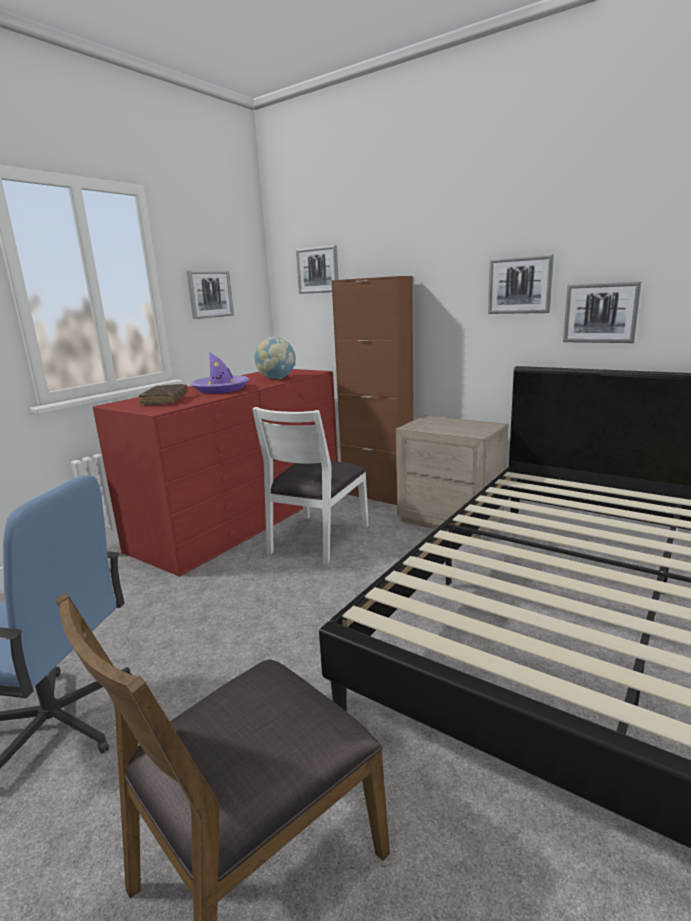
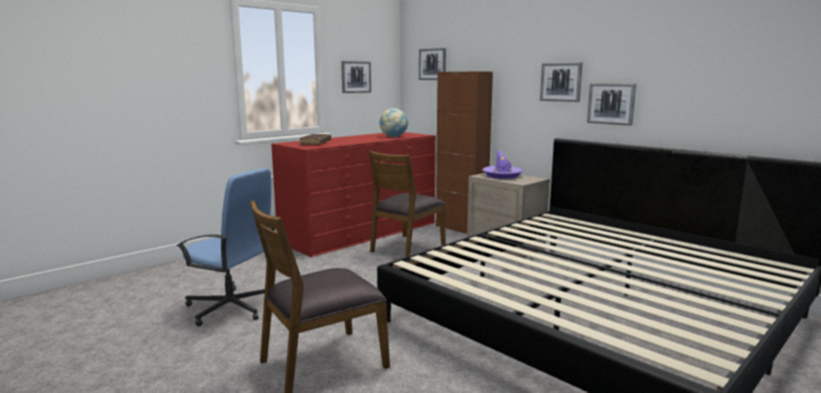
camera: 10 degrees right, 5 degrees down
(221, 389) = (353, 140): purple hat -> purple hat (502, 175)
(317, 539) = (406, 248): white chair -> brown chair

